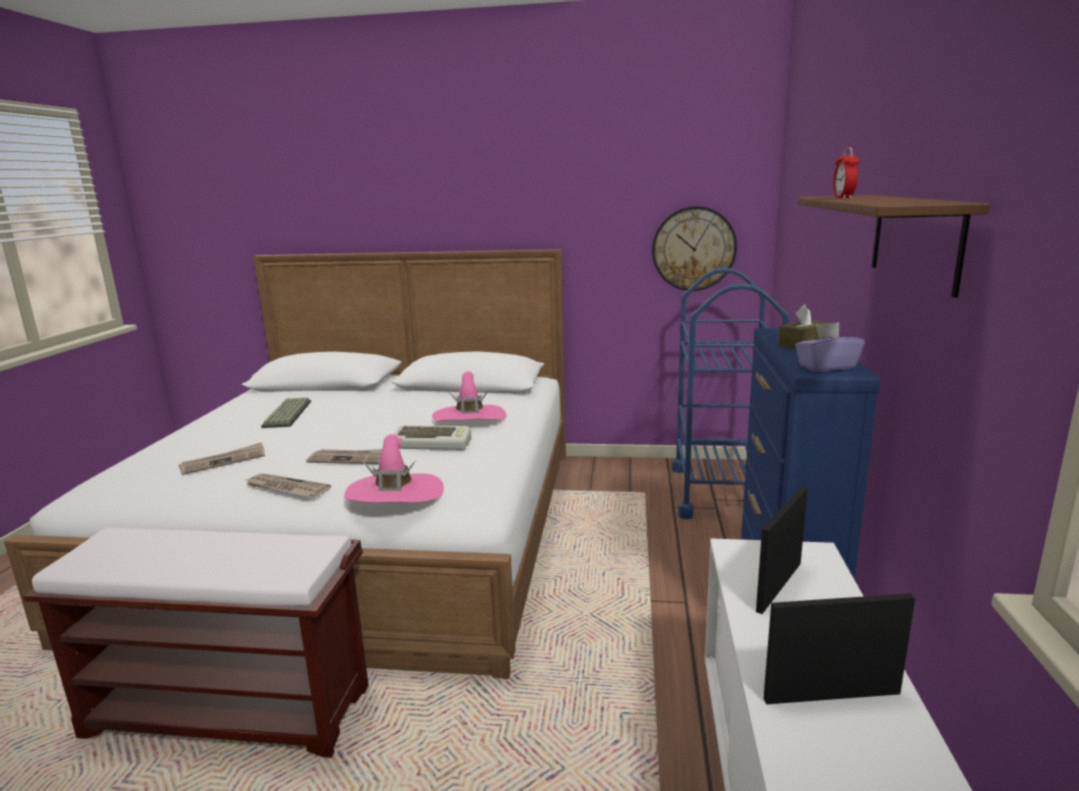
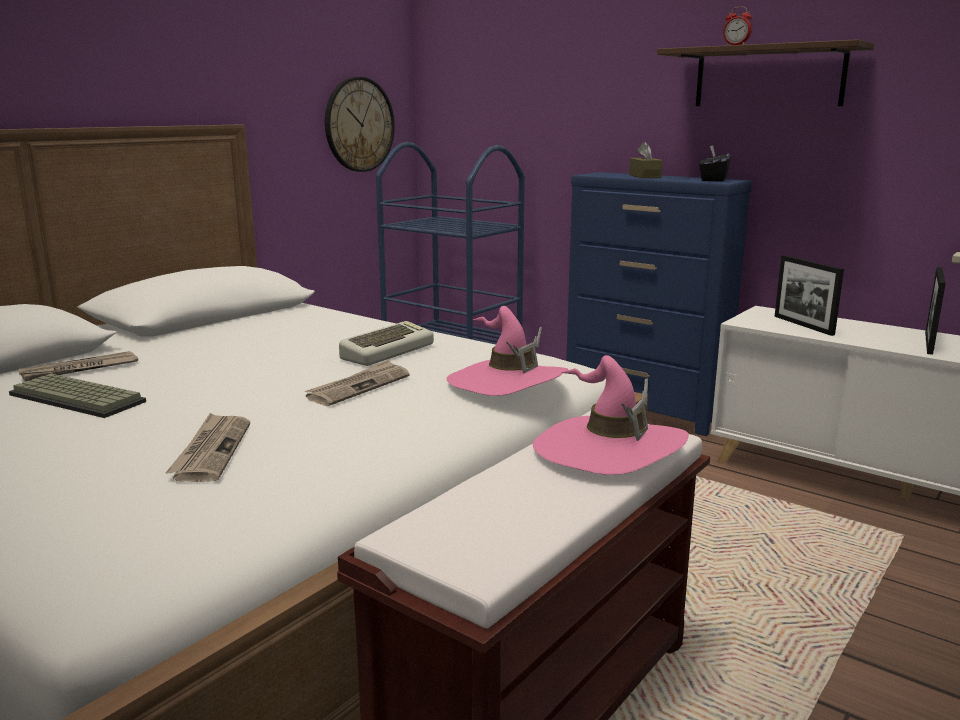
camera: 60 degrees left, 0 degrees up
(286, 488) = (397, 425): newspaper -> newspaper (79, 369)
(469, 418) = (336, 329): pink hat -> pink hat (608, 450)
(826, 367) = (712, 180): purple tissue box -> black tissue box

